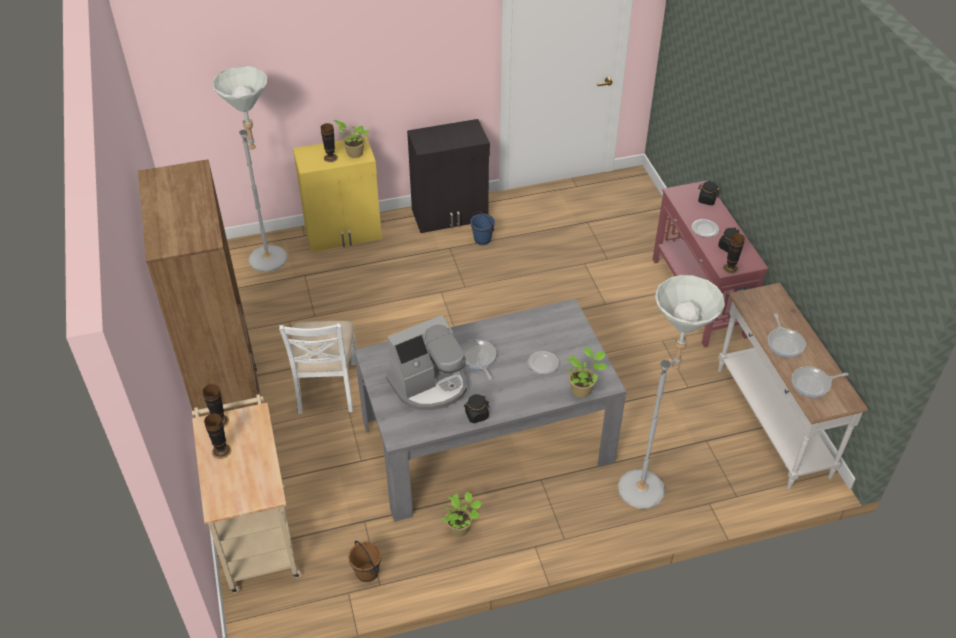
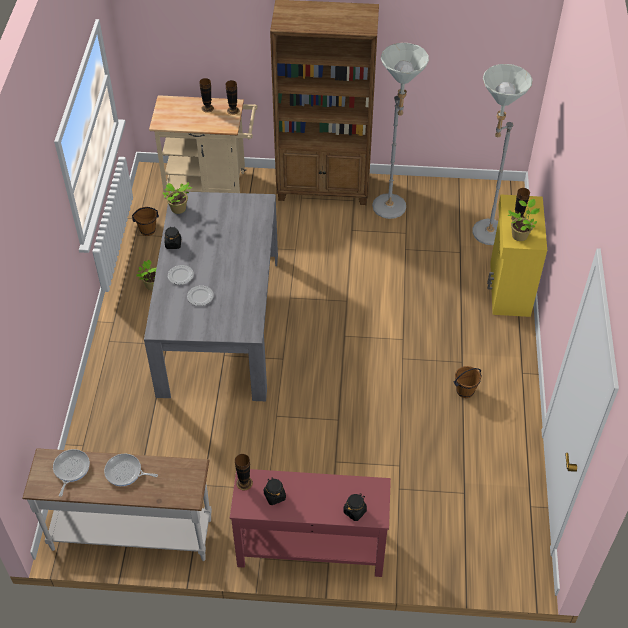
camera: 110 degrees right, 5 degrees up
(326, 387) = (322, 242): white chair -> none
(429, 385) = (216, 226): coffee machine -> none
(450, 215) = (511, 376): black cabinet -> none
(478, 358) = (227, 260): frying pan -> none
(482, 240) = (465, 391): blue bucket -> brown bucket
(582, 390) = (160, 312): potted plant -> potted plant (178, 209)
(649, 485) = (122, 412): grey floor lamp -> grey floor lamp (391, 212)
(704, 229) = (310, 487): plate -> plate (181, 275)

